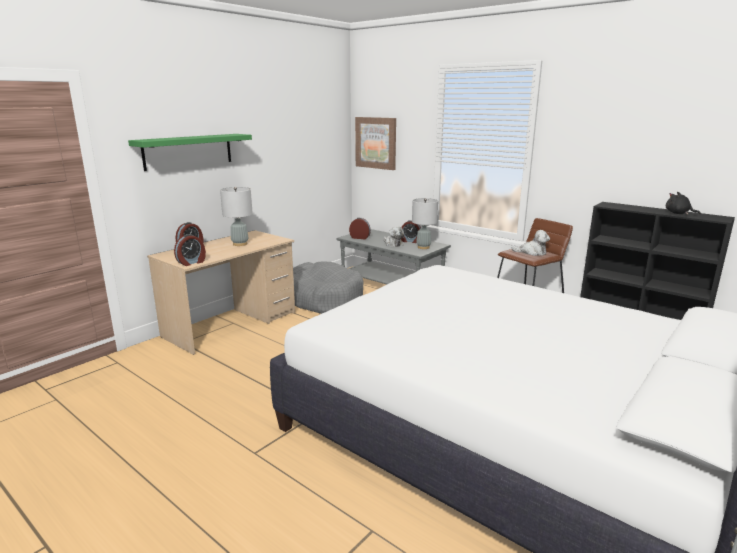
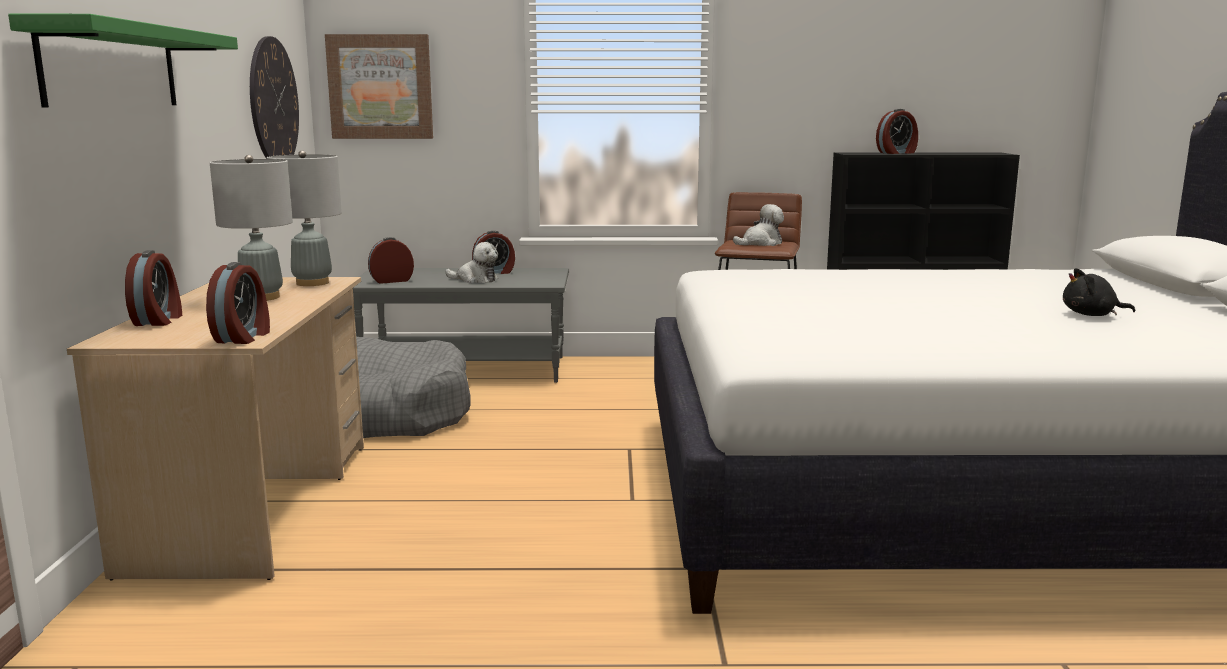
camera: 40 degrees left, 5 degrees down
(313, 152) = (273, 102): none -> wall clock
(423, 247) = (537, 276): grey table lamp -> grey table lamp (312, 283)
(641, 208) = (897, 153): none -> alarm clock
(678, 213) = (949, 153): black plush toy -> black plush toy (1091, 315)

